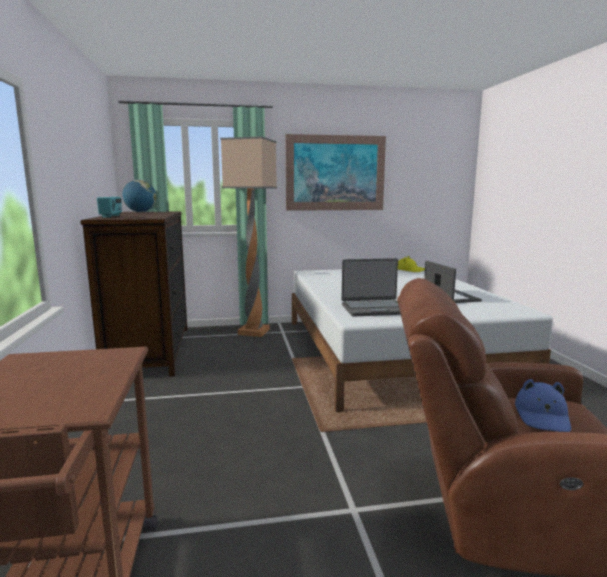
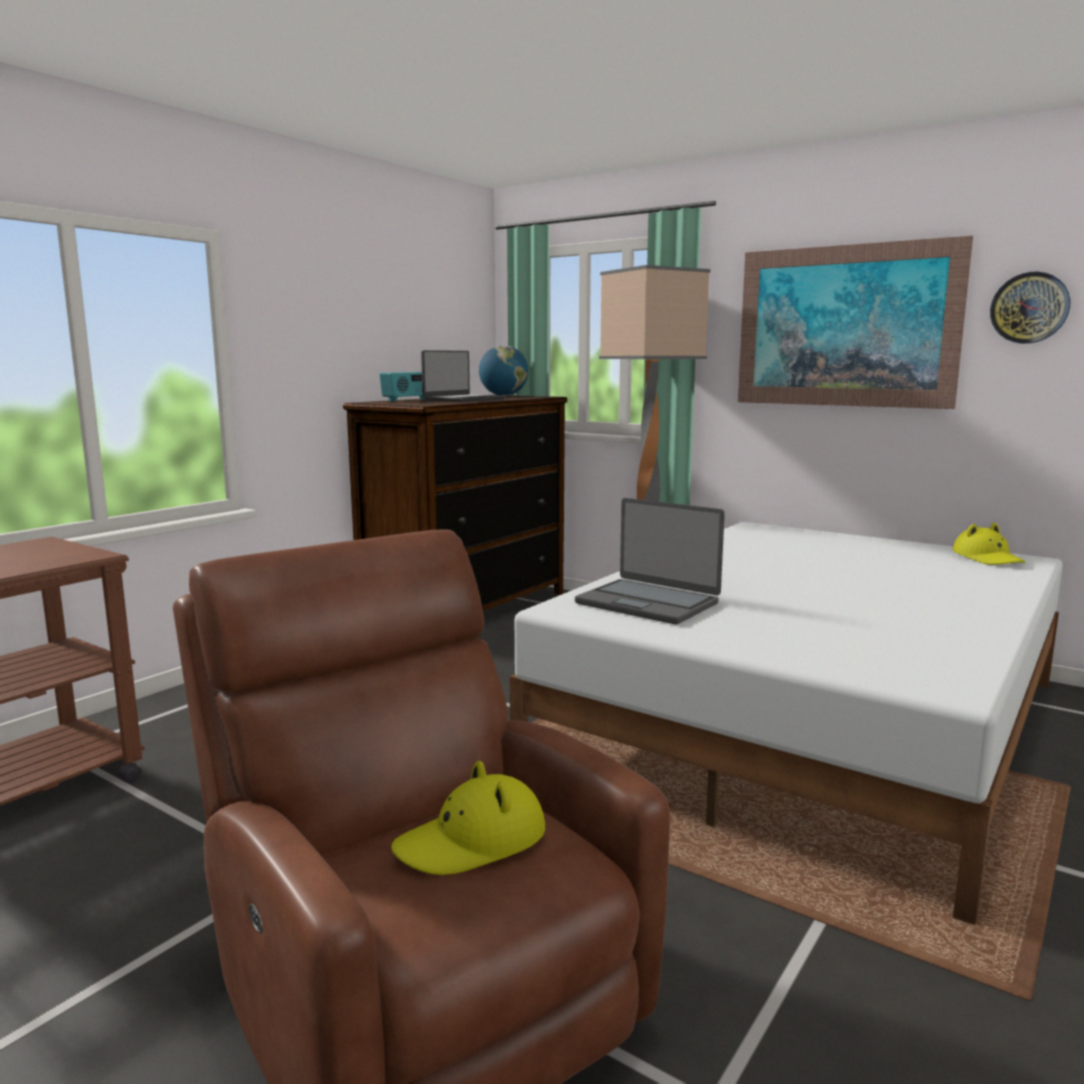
camera: 45 degrees right, 0 degrees up
(406, 167) = (1029, 308): none -> wall clock
(450, 296) = (880, 619): laptop -> laptop (463, 399)
(543, 416) = (472, 841): blue hat -> yellow hat

